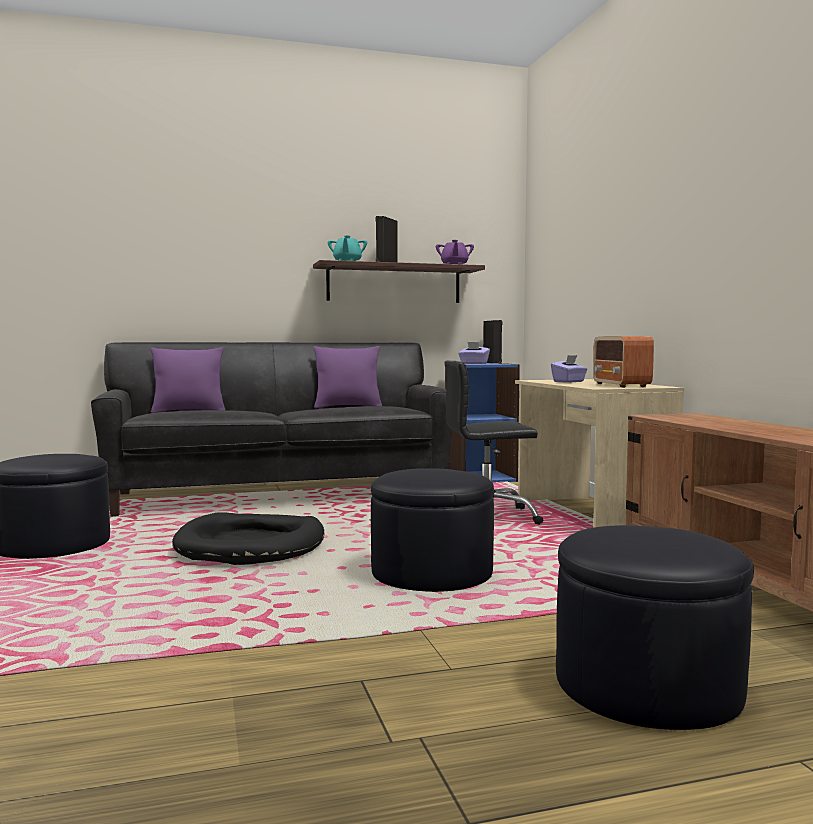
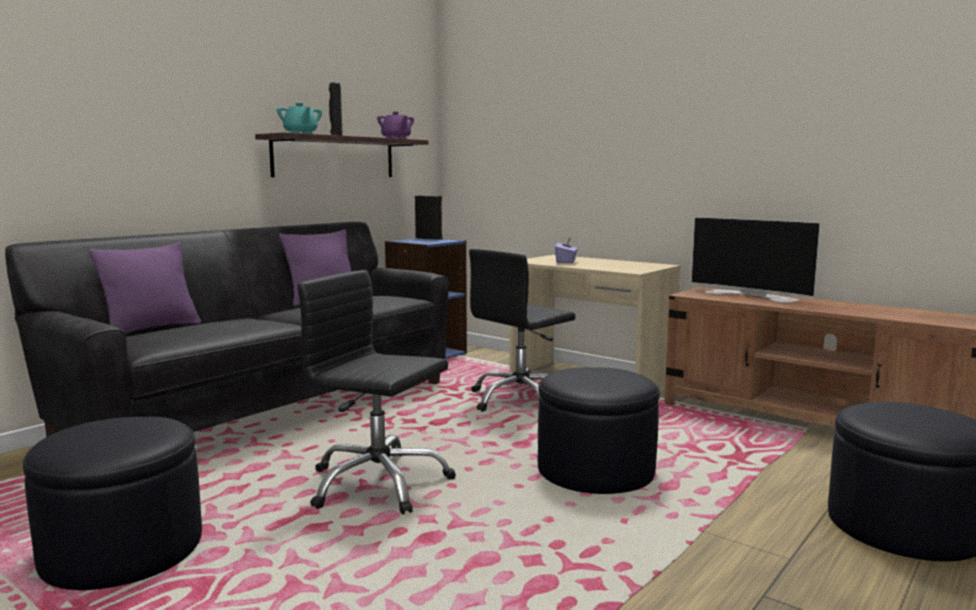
camera: 35 degrees left, 5 degrees up
(251, 545) = (378, 484): black dog bed -> black office chair
(473, 363) = (424, 242): purple tissue box -> none
(621, 385) = (629, 265): radio -> none
(729, 420) = (753, 295): none -> television

